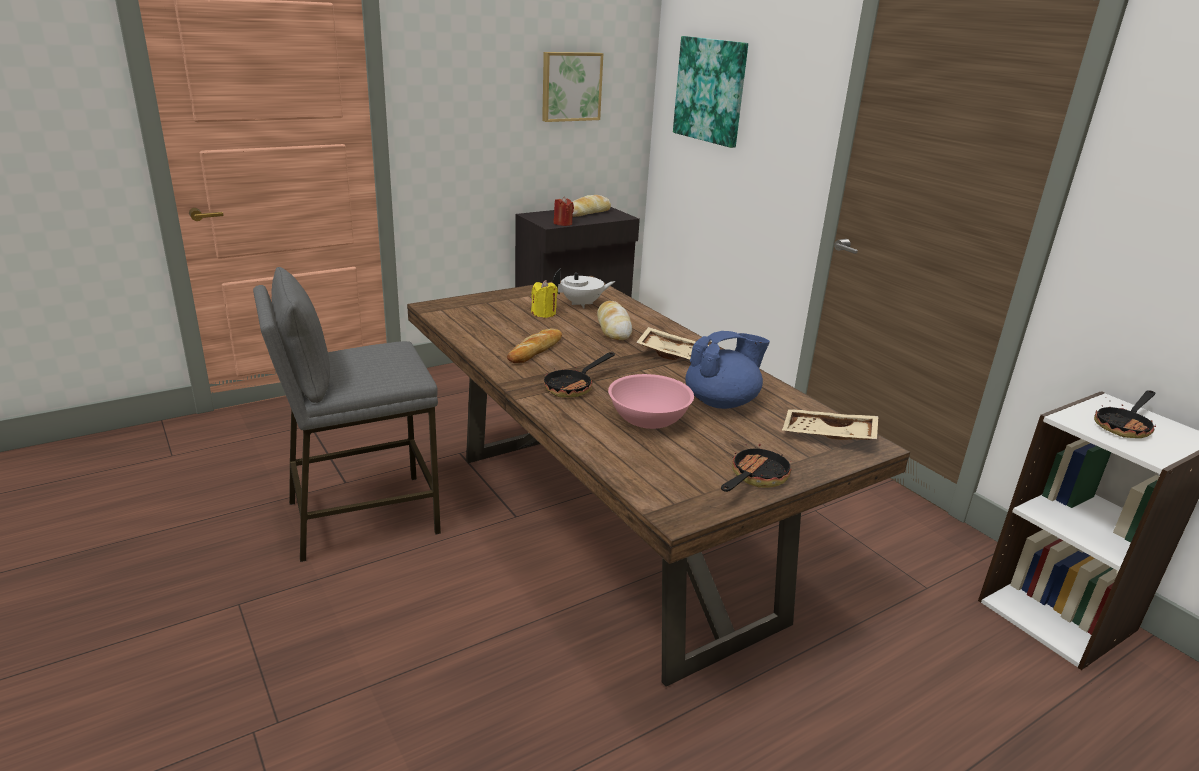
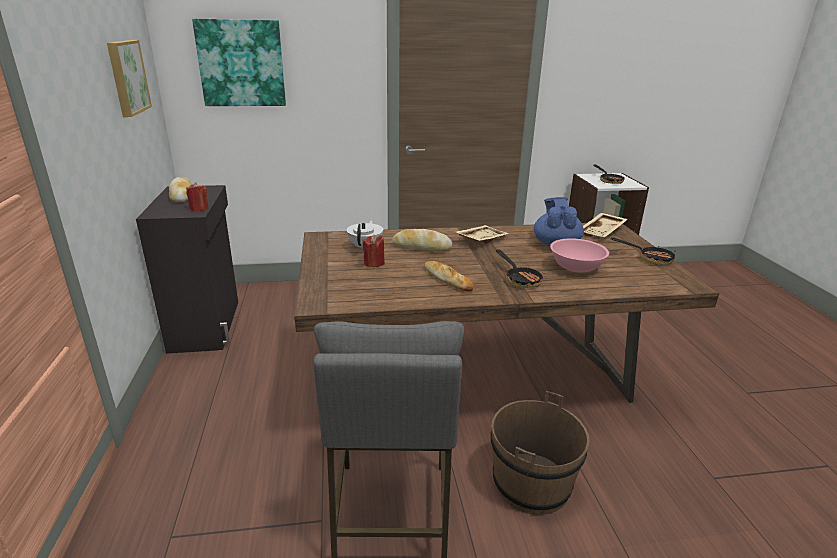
camera: 65 degrees left, 0 degrees up
(441, 600) = (531, 484): none -> brown bucket
(544, 313) = (374, 263): yellow candle -> red candle
(754, 478) = (649, 258): frying pan -> frying pan turned 150 degrees clockwise

